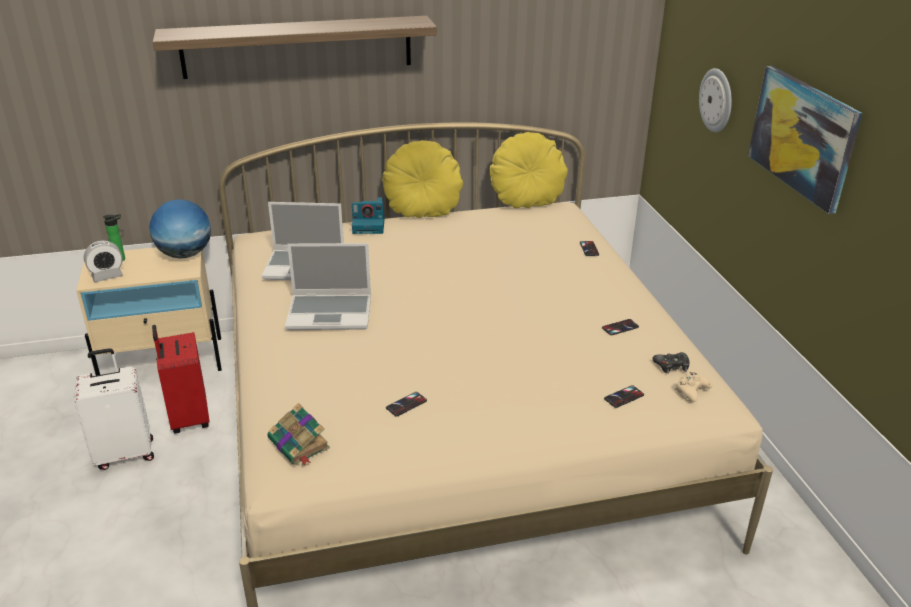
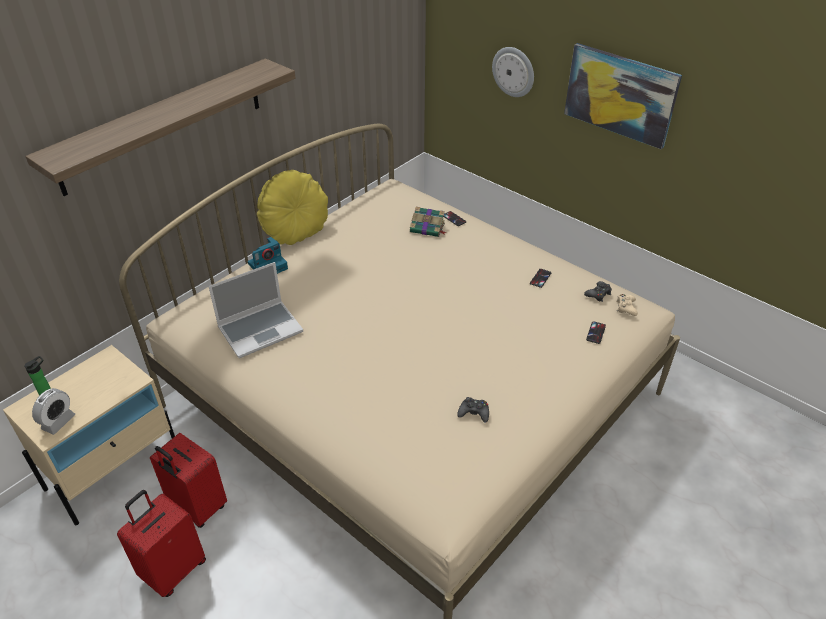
camera: 35 degrees left, 10 degrees up
(125, 453) = (173, 570): white suitcase -> red suitcase
(185, 254) = (111, 364): globe -> none
(299, 444) = (438, 487): book -> book (428, 228)
(331, 313) = (332, 363): laptop -> none
(406, 404) = (474, 413): phone -> black game controller
(526, 203) = (365, 193): yellow pillow -> none

